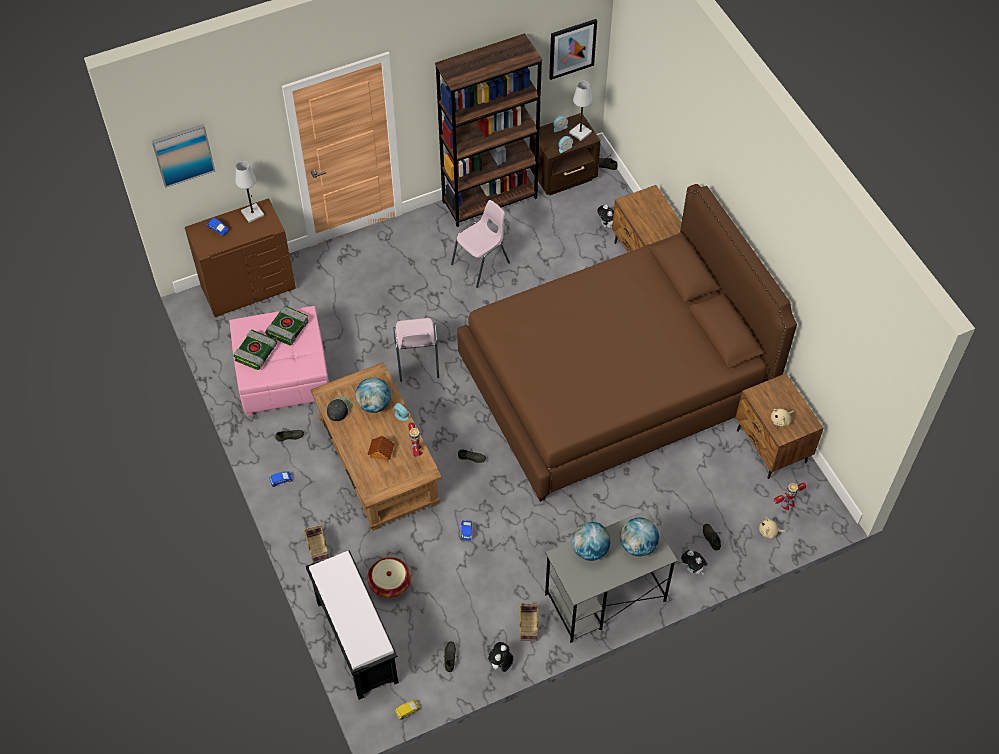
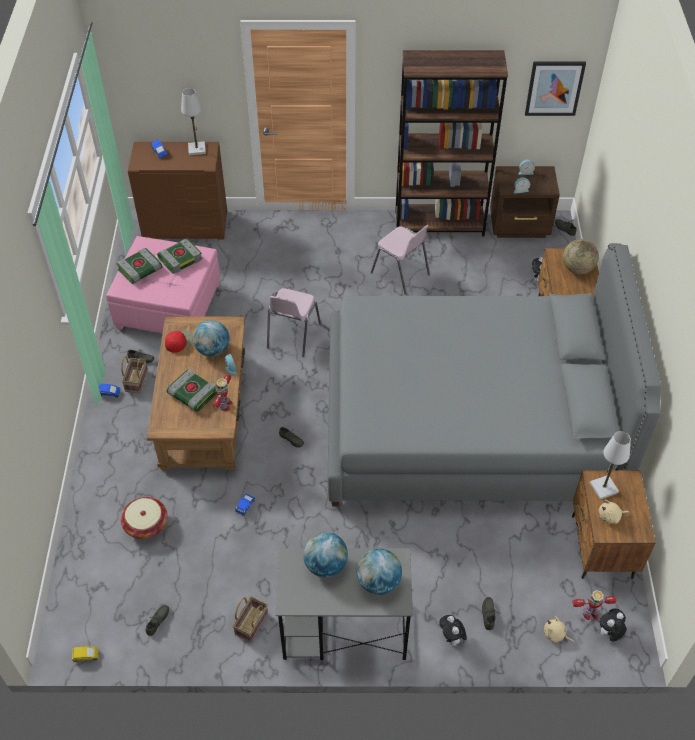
camera: 25 degrees right, 5 degrees down
(183, 154) = (135, 61): picture -> none
(316, 548) = (102, 465): basket -> basket (136, 380)
(339, 408) = (180, 341): black cap -> red cap
(355, 641) = (81, 566): black bench -> none
(381, 452) = (192, 394): toy house -> book
(481, 264) = (400, 274): pink chair -> pink chair turned 60 degrees clockwise
(500, 664) = (201, 650): plush toy -> plush toy (609, 633)
(580, 133) = (543, 182): white table lamp -> white table lamp (603, 488)
(614, 383) = (468, 423): brown bed -> grey bed
(652, 210) = (577, 268): none -> globe

